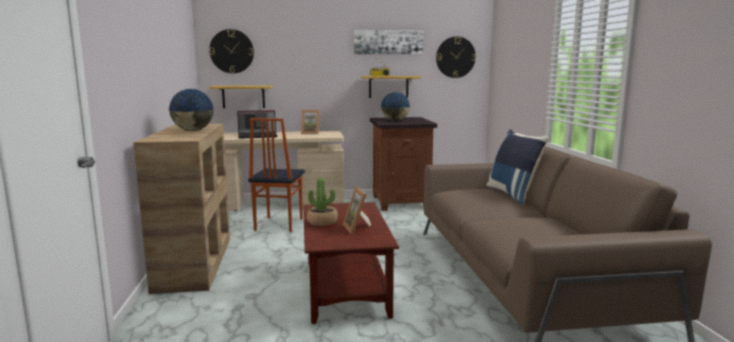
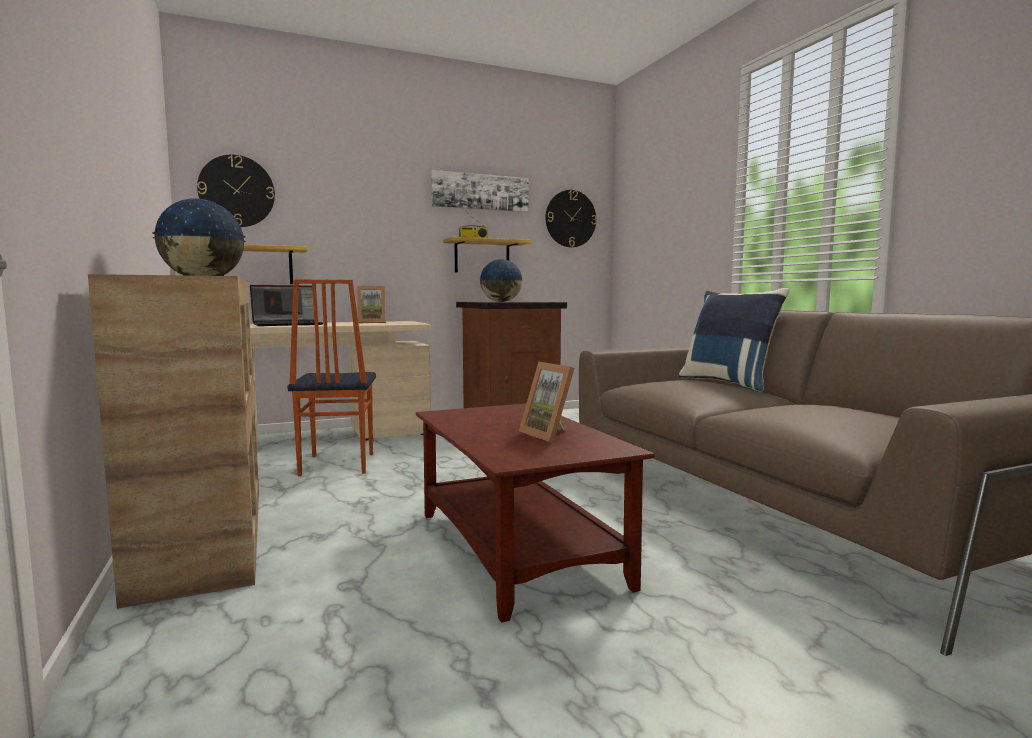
camera: 15 degrees left, 5 degrees down
(322, 222) = (477, 430): potted plant -> none

